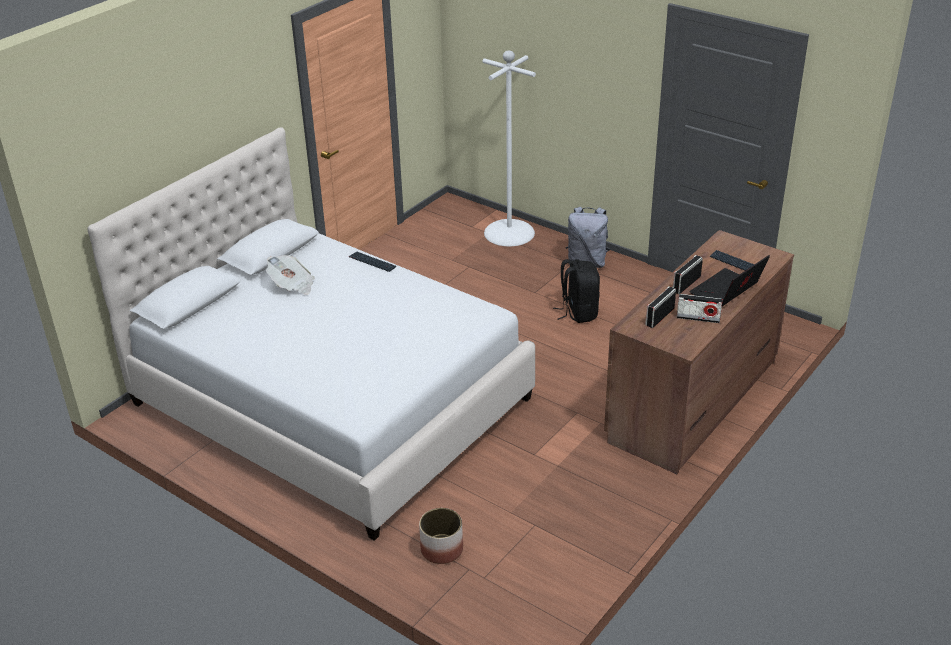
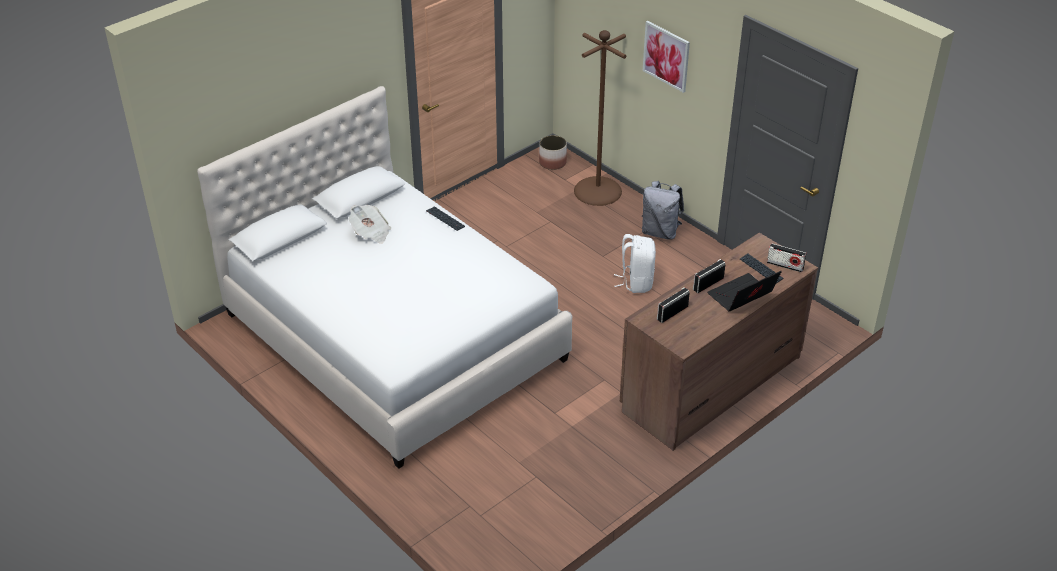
camera: 10 degrees right, 5 degrees up
(441, 550) = (452, 485): planter -> planter (552, 163)
(509, 233) = (597, 191): white clothes rack -> brown clothes rack
(577, 70) = (666, 56): none -> picture
(578, 312) = (636, 282): black backpack -> white backpack
(698, 318) = (705, 319): radio -> radio (785, 265)

